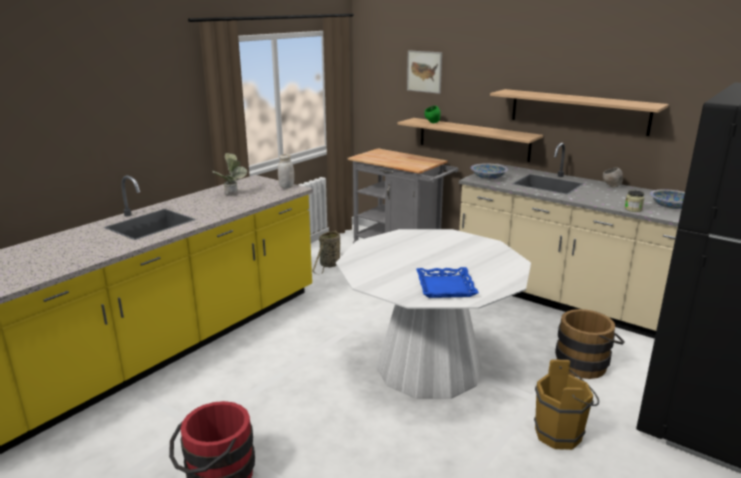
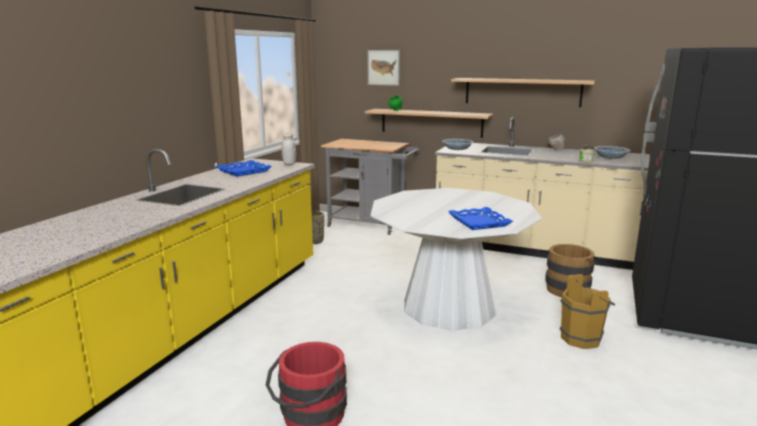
camera: 15 degrees left, 5 degrees down
(232, 195) = (244, 171): potted plant -> blue tray

